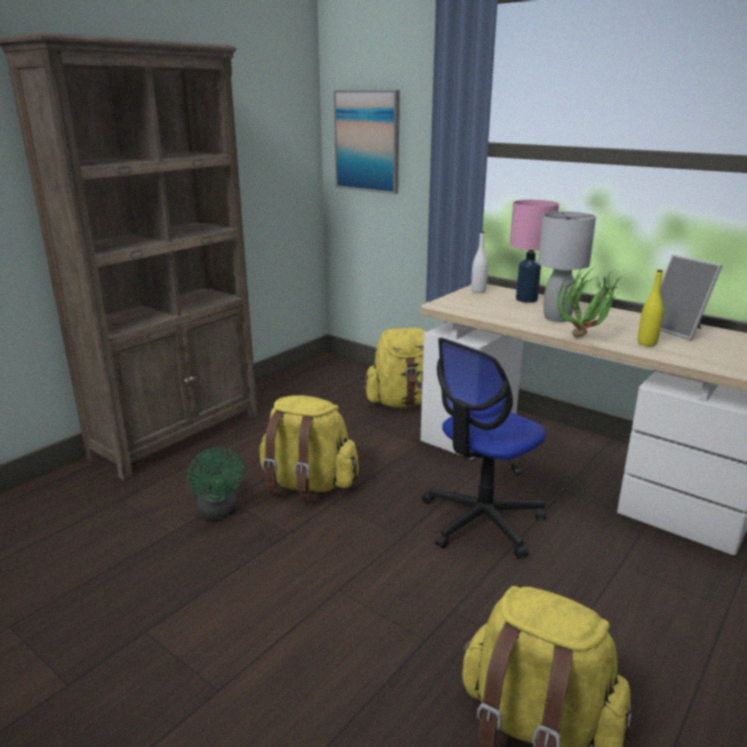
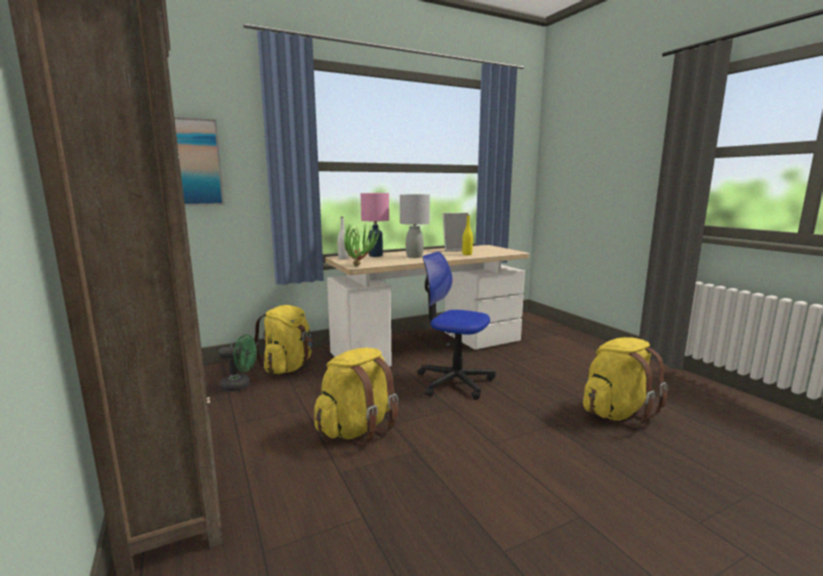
camera: 65 degrees left, 10 degrees down
(219, 513) = (356, 481): green fan -> green fan (240, 386)
(481, 521) = (454, 381): office chair -> office chair turned 135 degrees clockwise
(587, 337) = (449, 258): potted plant -> potted plant (360, 265)

